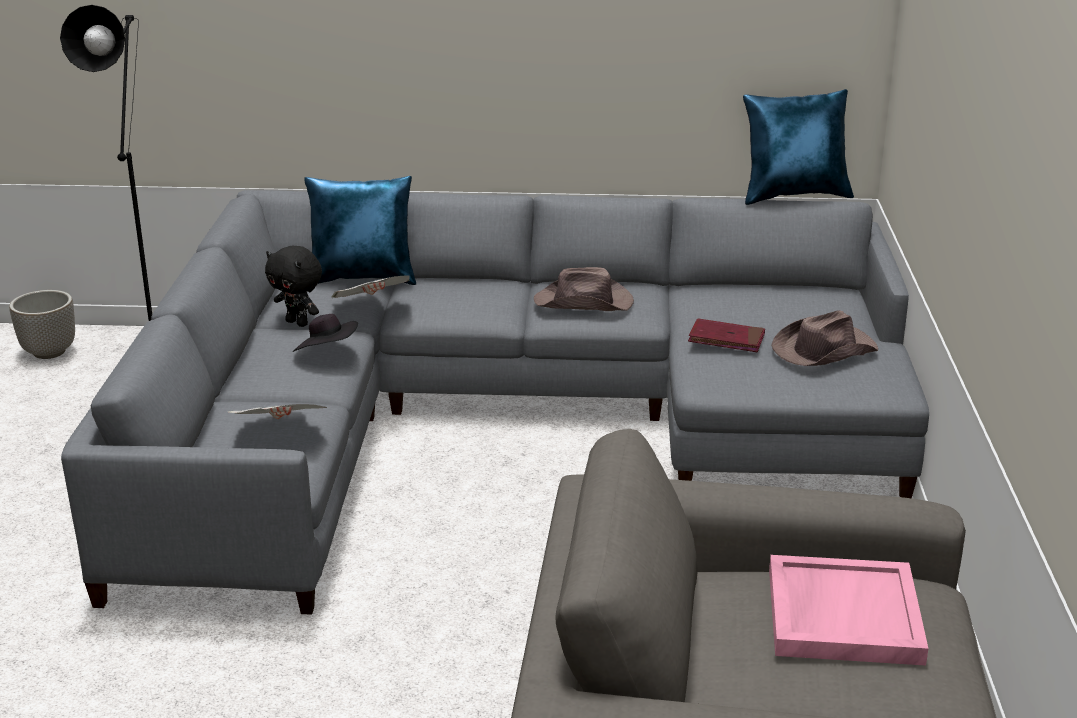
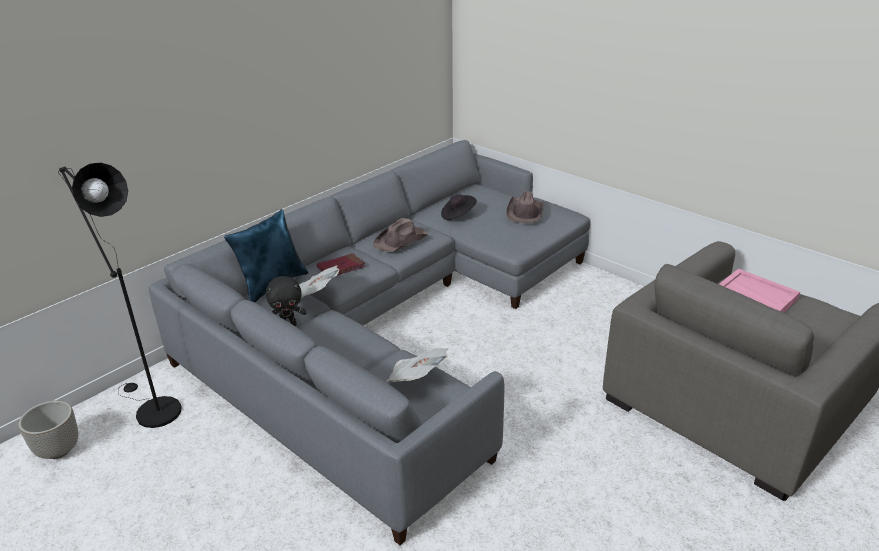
camera: 50 degrees left, 5 degrees up
(327, 353) = (347, 329): black hat -> black hat (458, 215)
(726, 339) = (487, 226): red book -> red book (341, 267)
(794, 195) = (435, 147): blue pillow -> none

